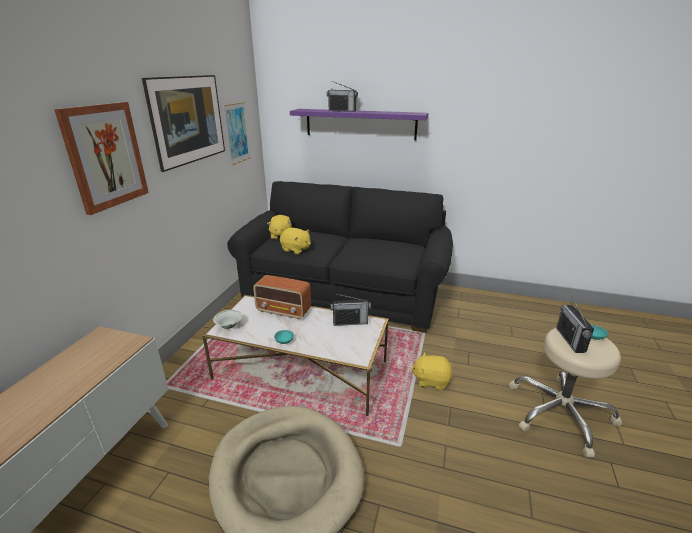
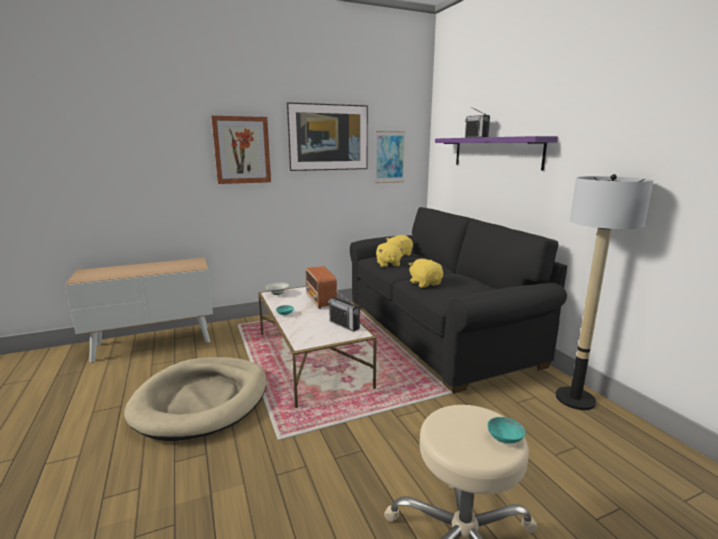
camera: 50 degrees right, 10 degrees down
(431, 380) = (385, 424): yellow plush toy -> yellow plush toy (425, 283)
(473, 298) = (575, 399): none -> floor lamp
(570, 340) = (464, 421): radio -> none

